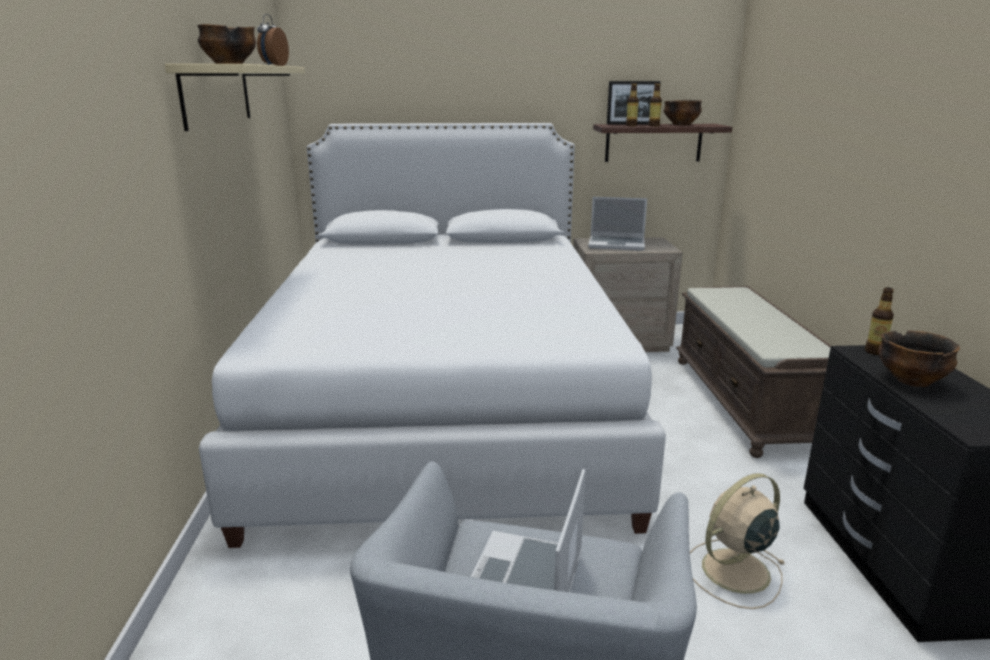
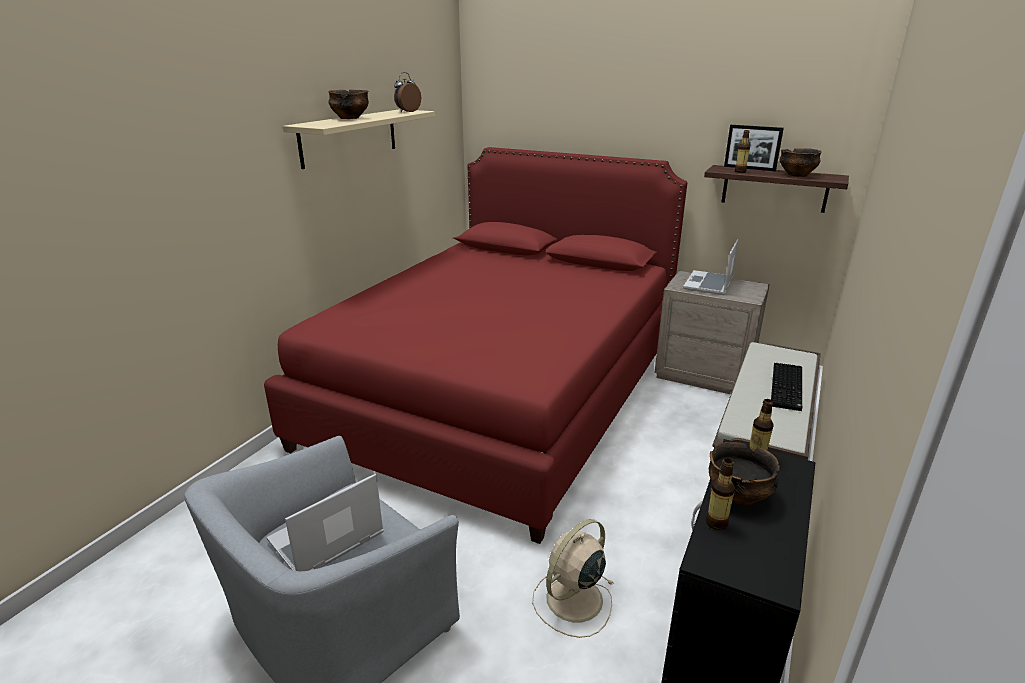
camera: 30 degrees right, 5 degrees up
(444, 406) = (500, 394): white bed -> red bed
(617, 244) = (709, 284): laptop -> laptop turned 75 degrees clockwise
(654, 126) = (762, 174): bottle -> bottle (716, 523)
(733, 572) = (572, 600): beige fan -> beige fan turned 45 degrees counterclockwise
(764, 314) = (788, 388): none -> keyboard

